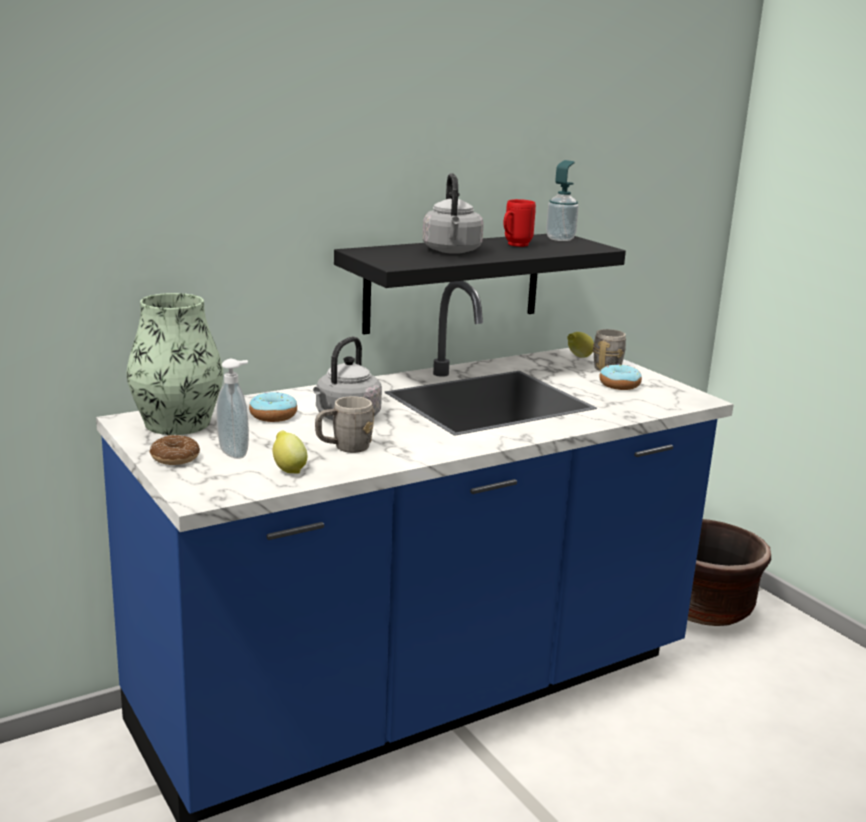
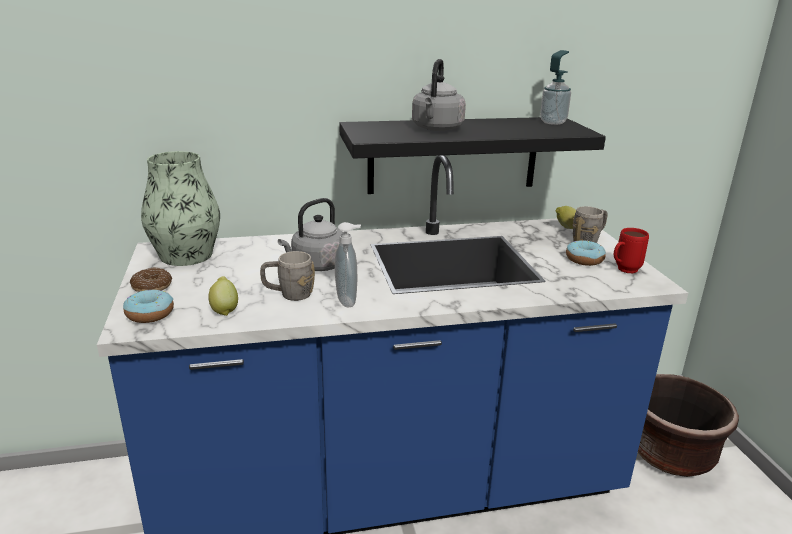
camera: 20 degrees right, 5 degrees up
(235, 453) = (200, 288): soap dispenser -> soap dispenser (348, 301)
(273, 416) = (263, 257): donut -> donut (150, 314)
(514, 245) = (501, 126): red mug -> red mug (623, 270)

